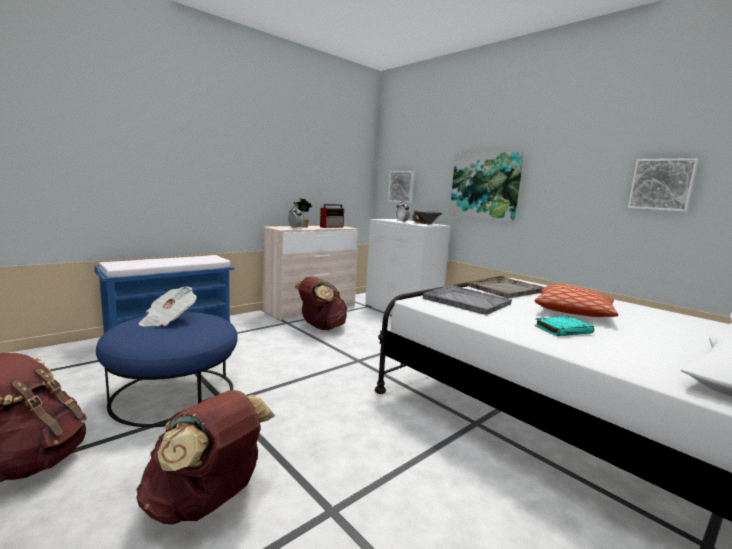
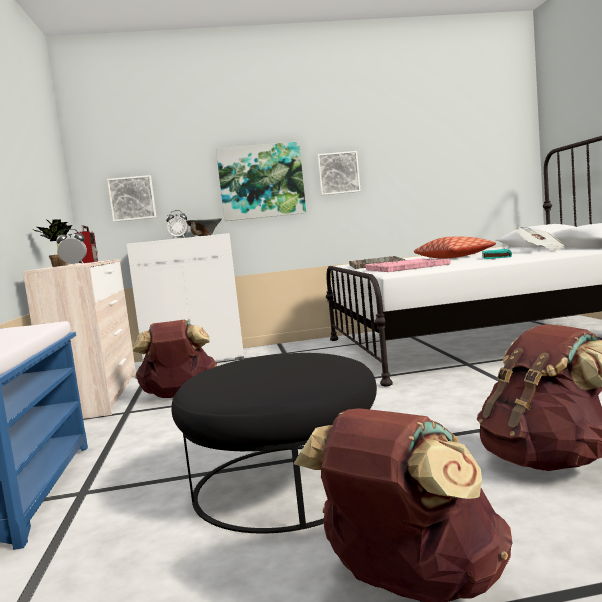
camera: 55 degrees left, 5 degrees down
(168, 320) = (248, 369): newspaper -> newspaper (541, 250)
(173, 394) = (285, 483): blue ottoman -> black ottoman
(465, 301) = (405, 267): grey tray -> pink tray
(662, 184) = (418, 161): picture -> picture (338, 173)

